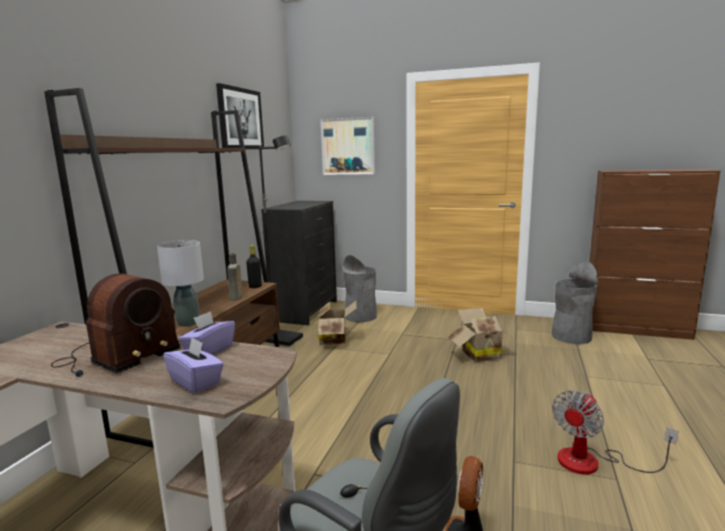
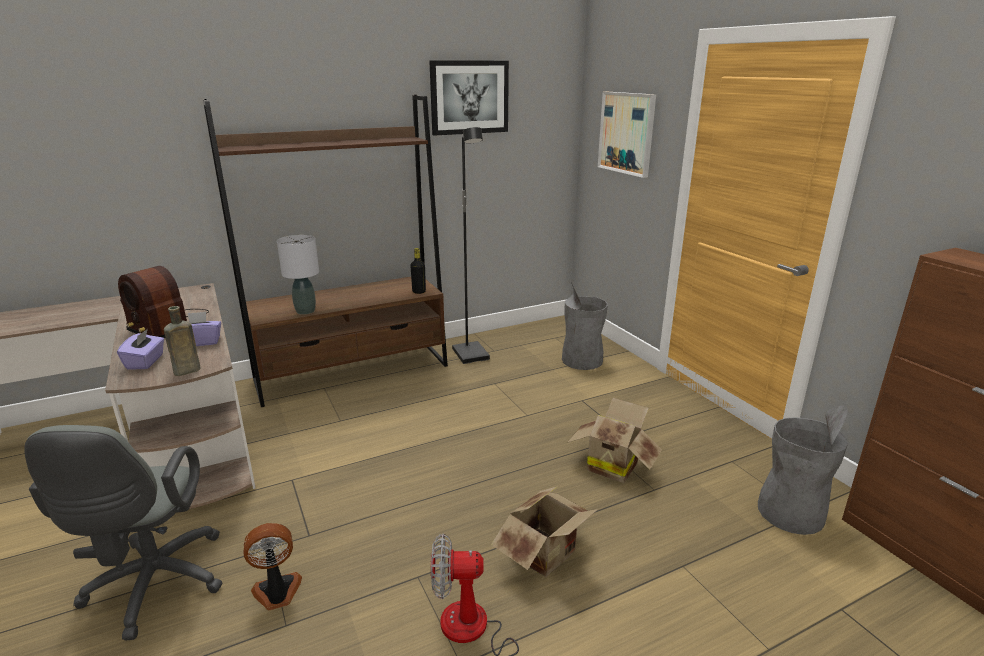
camera: 45 degrees right, 10 degrees up
(116, 357) = (166, 324): radio -> radio turned 45 degrees clockwise
(235, 298) = (380, 299): brown bottle -> brown bottle (185, 371)
(306, 311) = (543, 331): black dresser -> none
(336, 339) = (512, 375): cardboard box -> cardboard box (547, 555)

